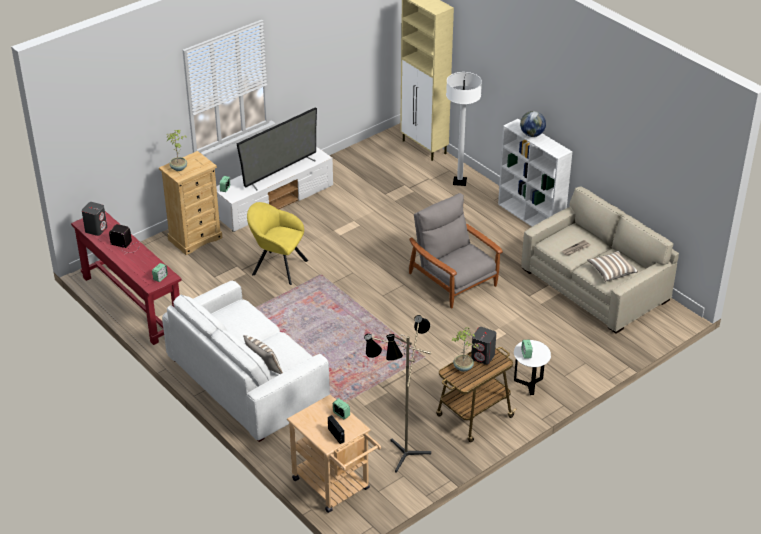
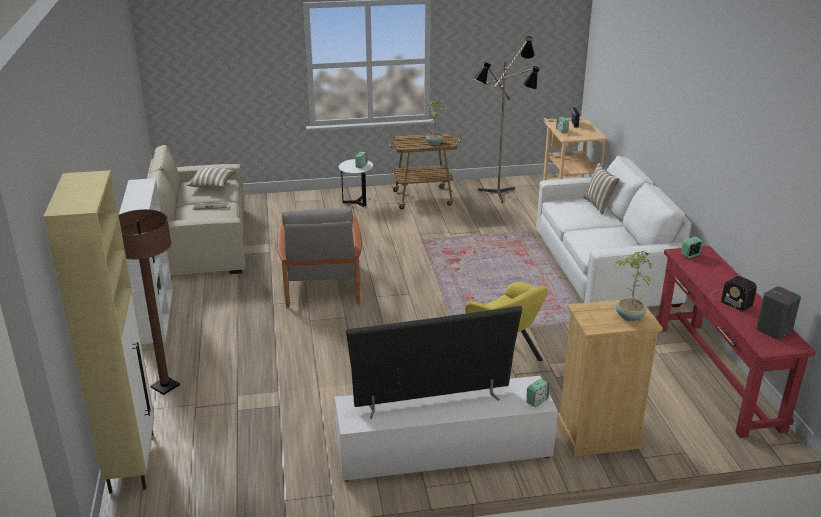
camera: 150 degrees left, 10 degrees down
(459, 182) = (165, 386): white floor lamp -> brown floor lamp
(483, 357) = (412, 143): grey speaker -> none
(532, 134) = (135, 204): globe -> none

